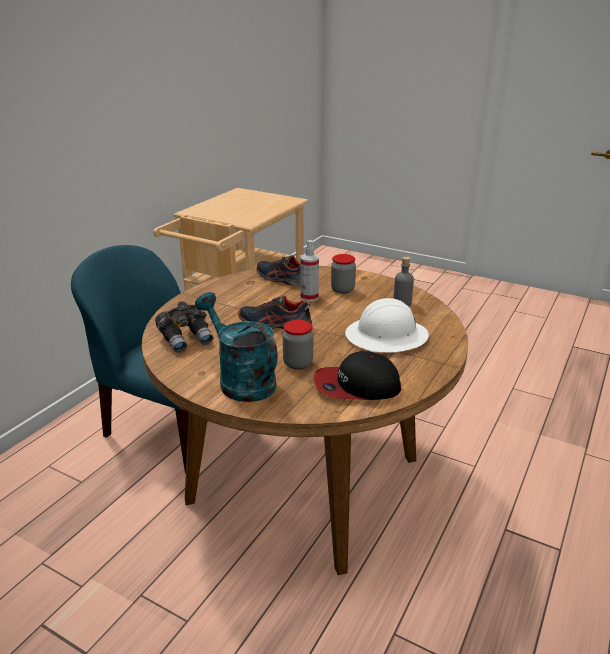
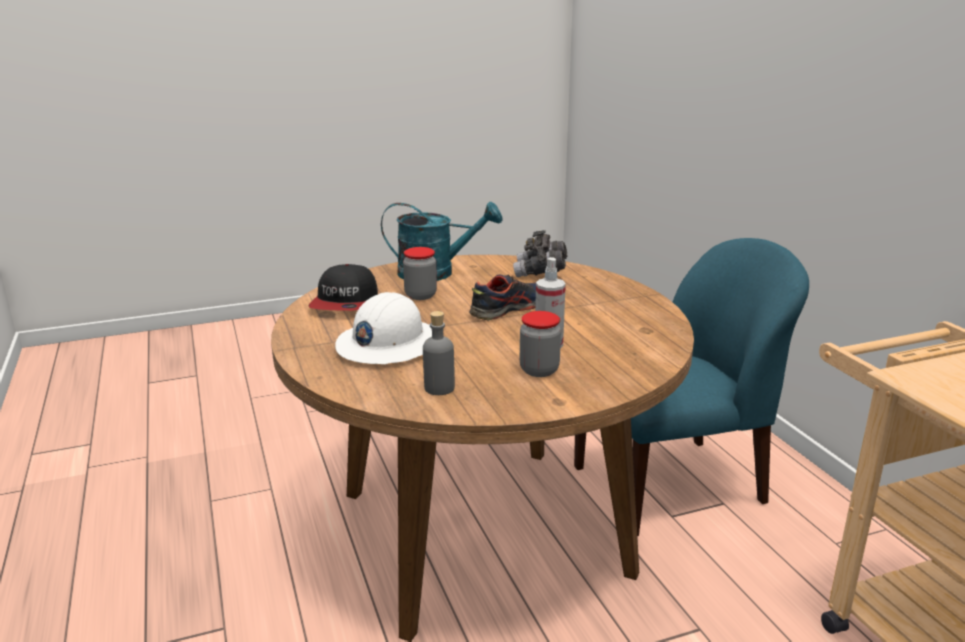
camera: 130 degrees right, 5 degrees down
(283, 280) = (627, 348): shoe -> none
(356, 386) = (345, 302): cap -> cap turned 150 degrees clockwise

